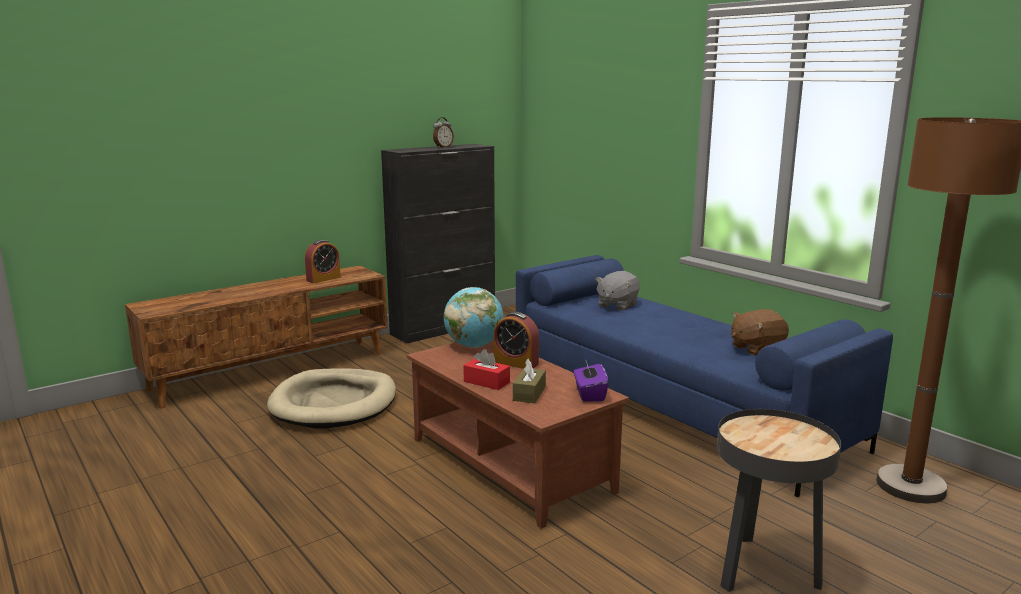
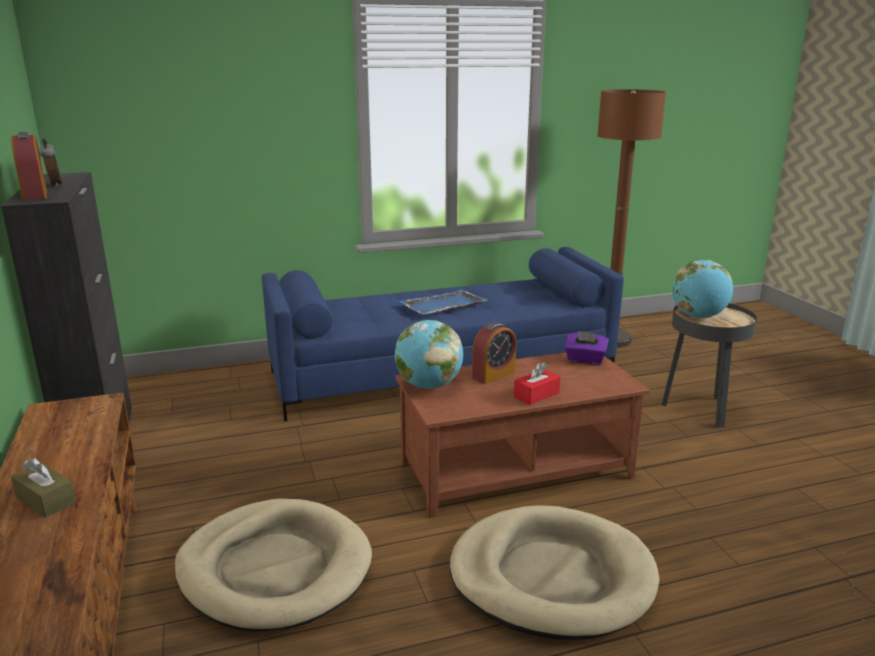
camera: 70 degrees left, 5 degrees up
(323, 279) = (68, 438): alarm clock -> alarm clock (35, 195)
(356, 499) = (551, 577): none -> beige dog bed
(529, 393) = (573, 381): brown tissue box -> brown tissue box (46, 500)
(617, 305) = (358, 309): grey plush toy -> none
(667, 327) = (442, 305): none -> blue tray
(756, 348) = (511, 292): brown plush toy -> none
(765, 429) = (698, 316): none -> globe

